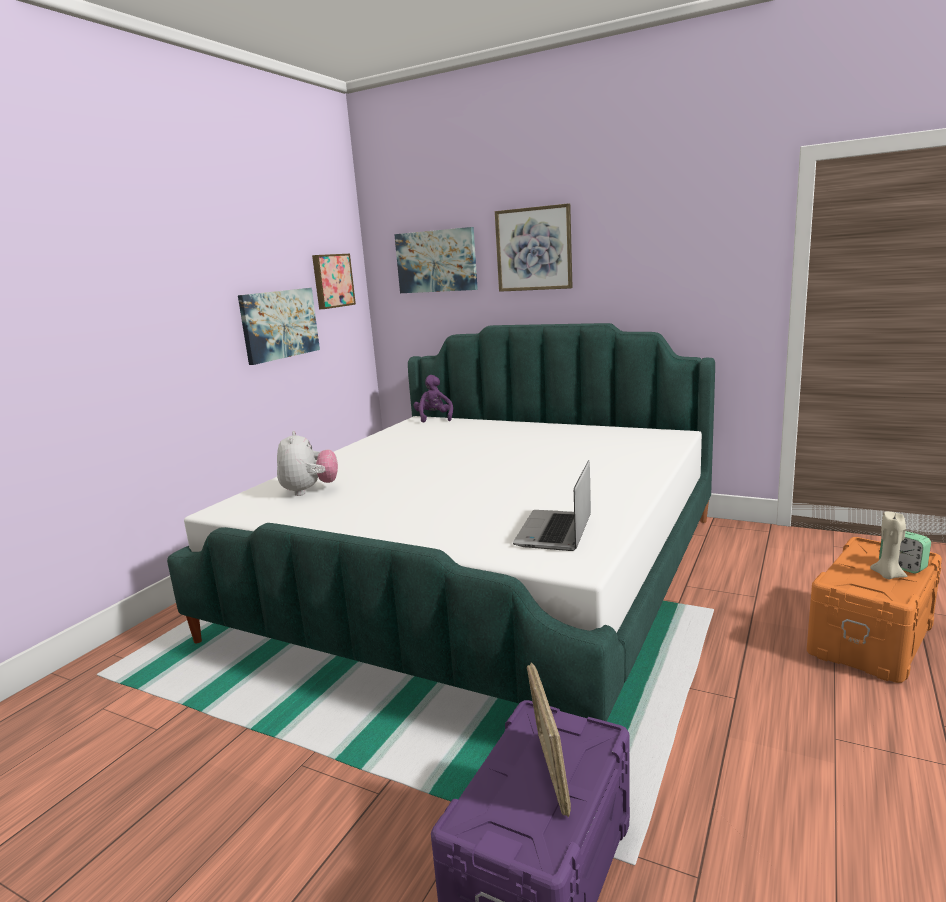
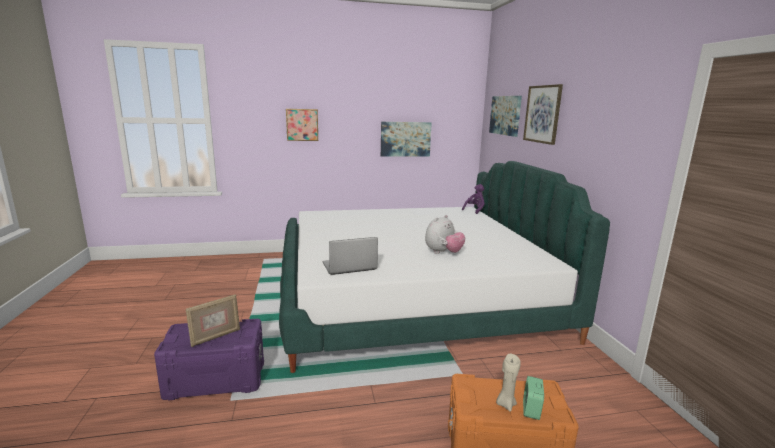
camera: 50 degrees right, 0 degrees up
(309, 491) = (345, 218): plush toy -> plush toy (443, 253)
(332, 281) = (451, 120): picture -> picture (302, 124)

